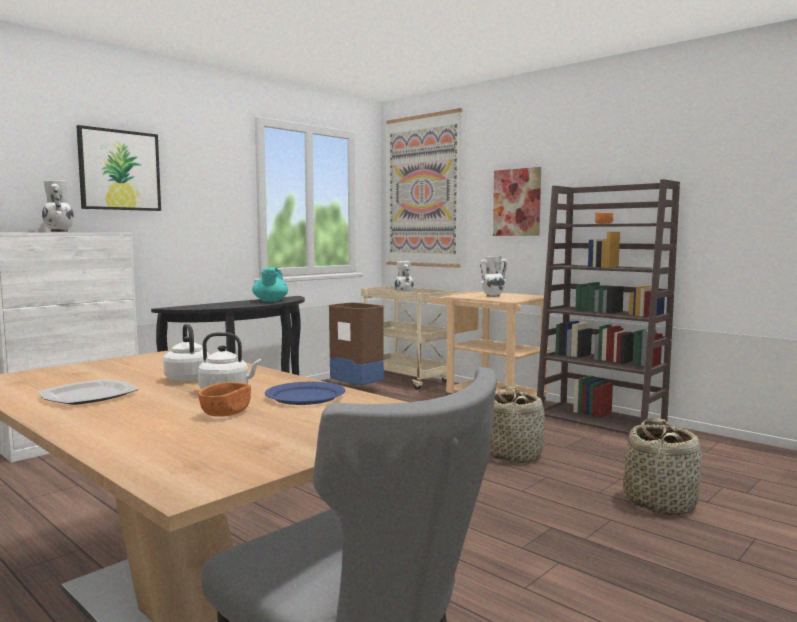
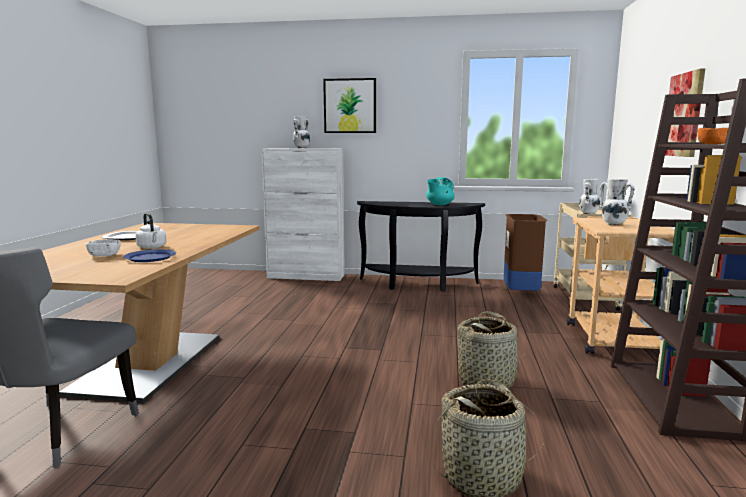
camera: 55 degrees right, 5 degrees up
(187, 378) = (177, 239): white kettle -> none
(226, 413) = (104, 255): orange bowl -> white bowl
(422, 191) = (632, 104): picture -> none

